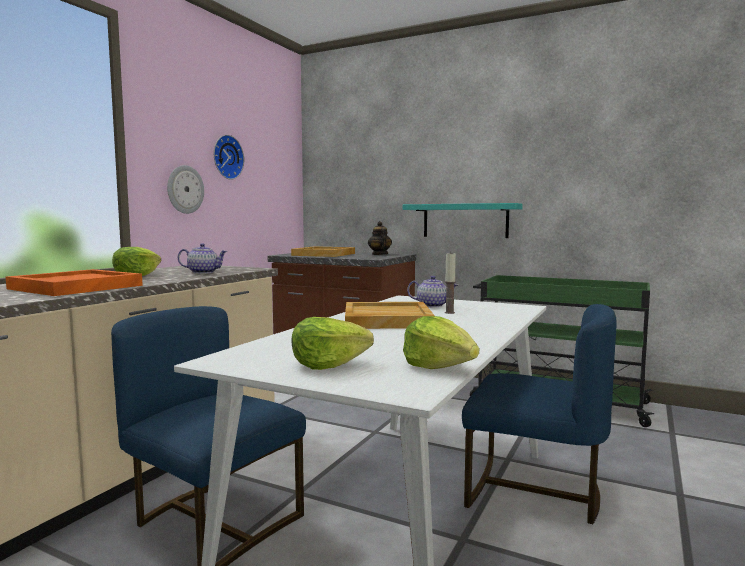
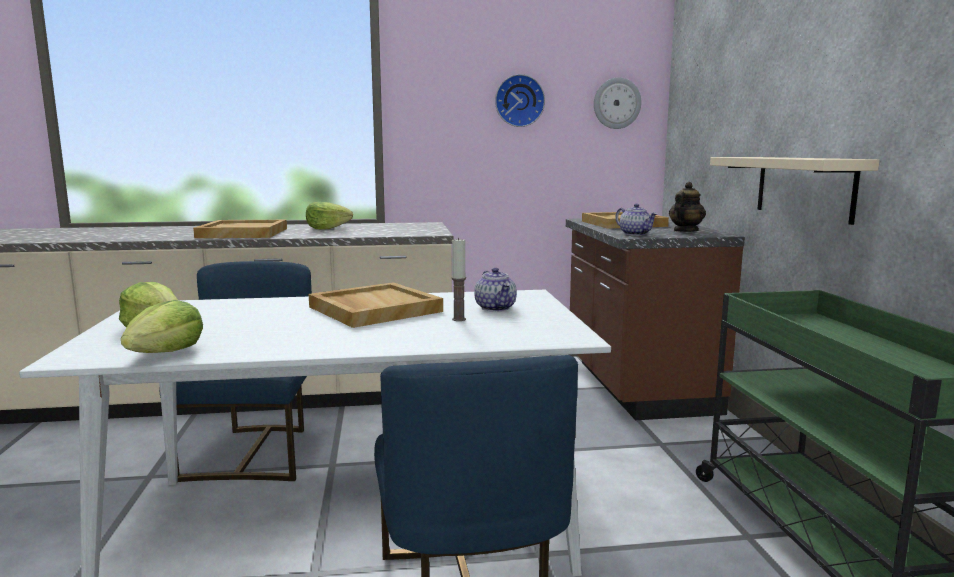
camera: 55 degrees right, 5 degrees up
(75, 287) = (242, 233): orange tray -> beige tray
(185, 189) = (455, 141): wall clock -> wall clock (616, 103)
(203, 272) = (378, 231): teapot -> teapot (635, 234)
(465, 220) = (804, 187): turquoise shelf -> beige shelf

